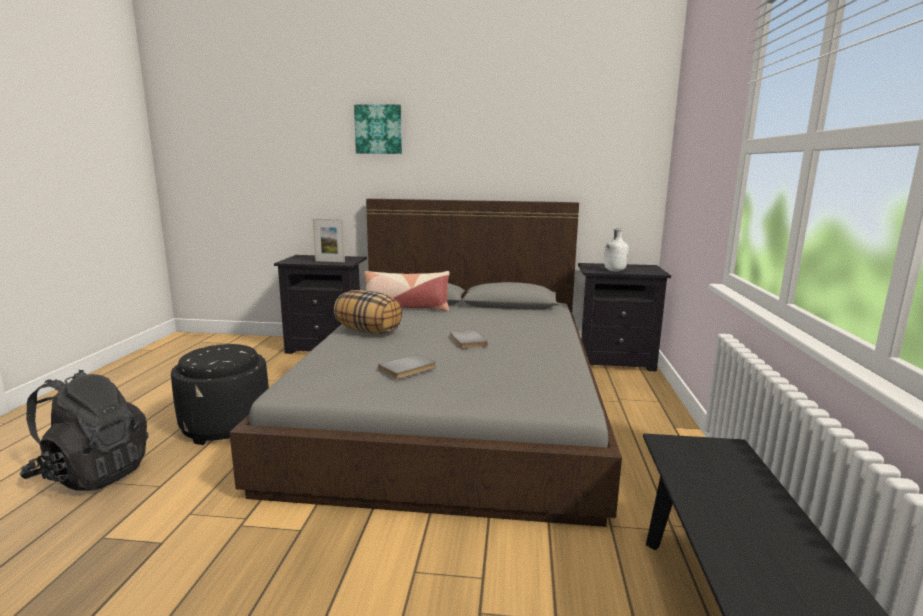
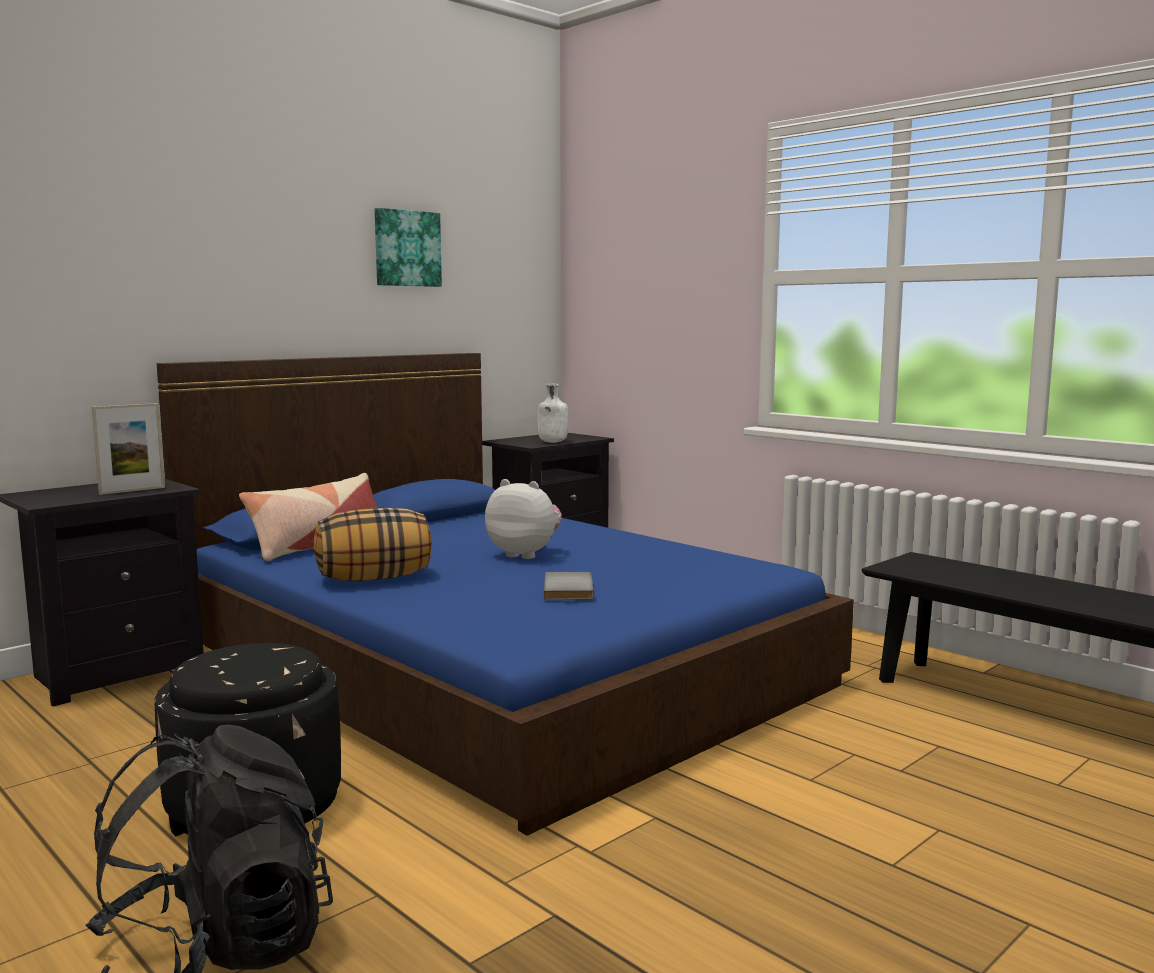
camera: 50 degrees left, 5 degrees down
(378, 129) = (169, 233): picture -> picture (406, 248)
(452, 402) = (491, 661): grey bed -> blue bed
(466, 341) = (525, 554): grey book -> plush toy

